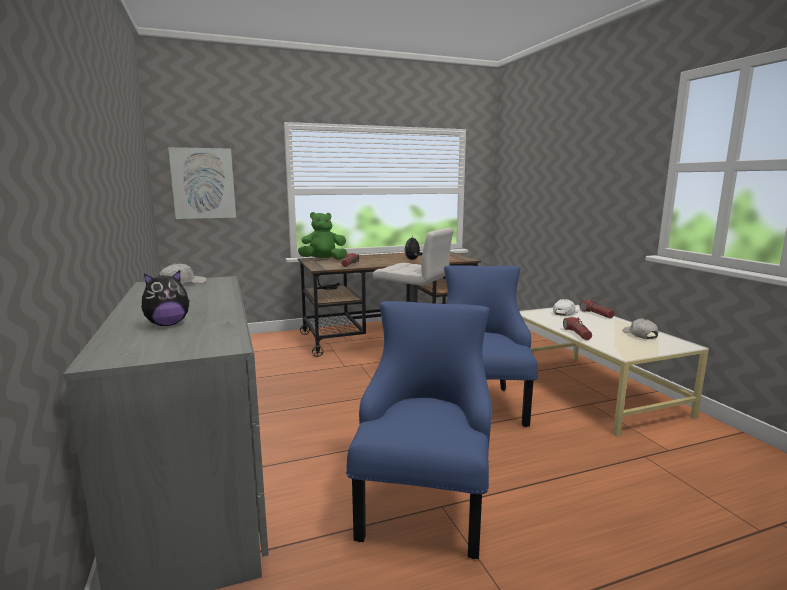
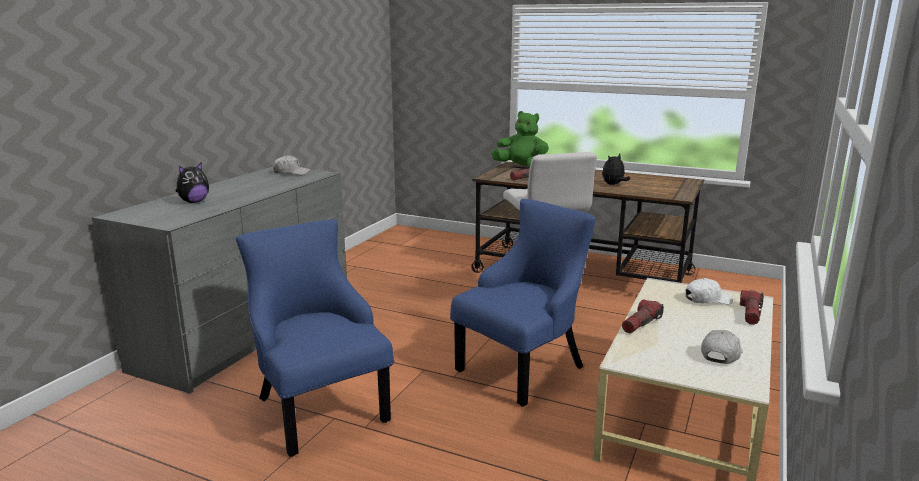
camera: 45 degrees right, 5 degrees up
(167, 324) = (194, 202): plush toy -> plush toy turned 60 degrees counterclockwise
(203, 183) = (432, 72): picture -> none
(424, 509) = (321, 412): blue chair -> blue chair turned 90 degrees counterclockwise

